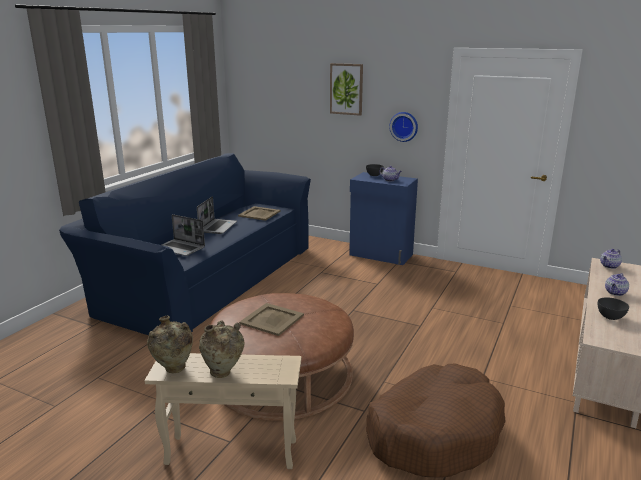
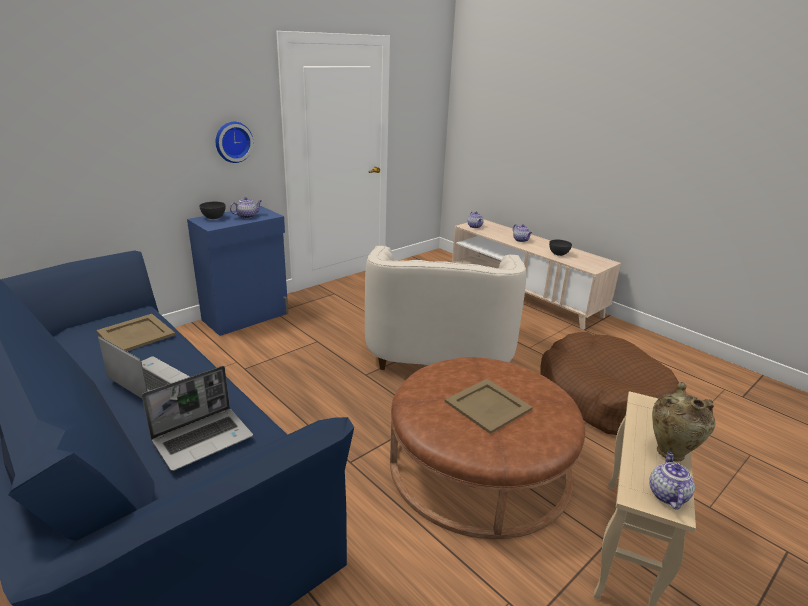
camera: 70 degrees left, 5 degrees up
(173, 370) = (667, 494): beige vase -> teapot
(346, 89) = (134, 97): picture -> none
(425, 331) = (440, 347): none -> white armchair

